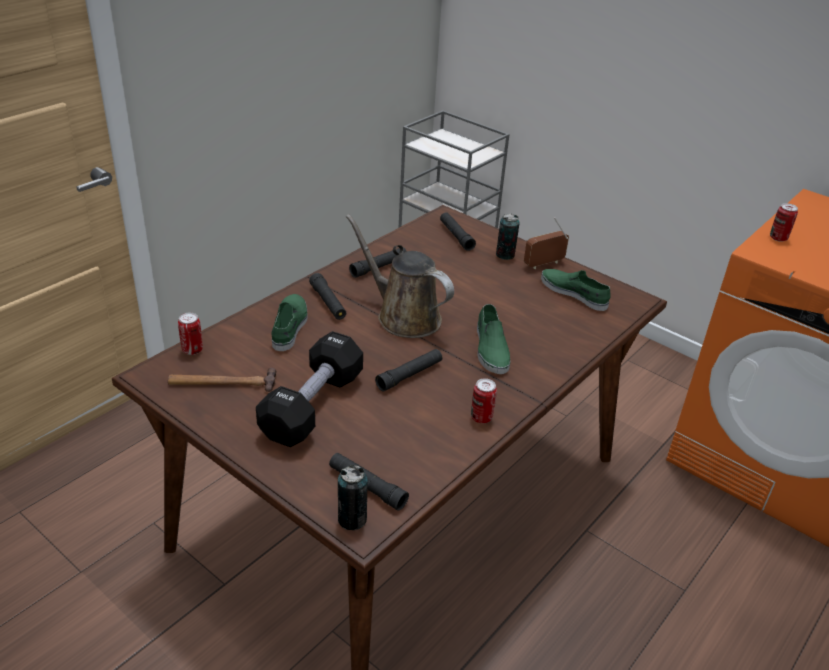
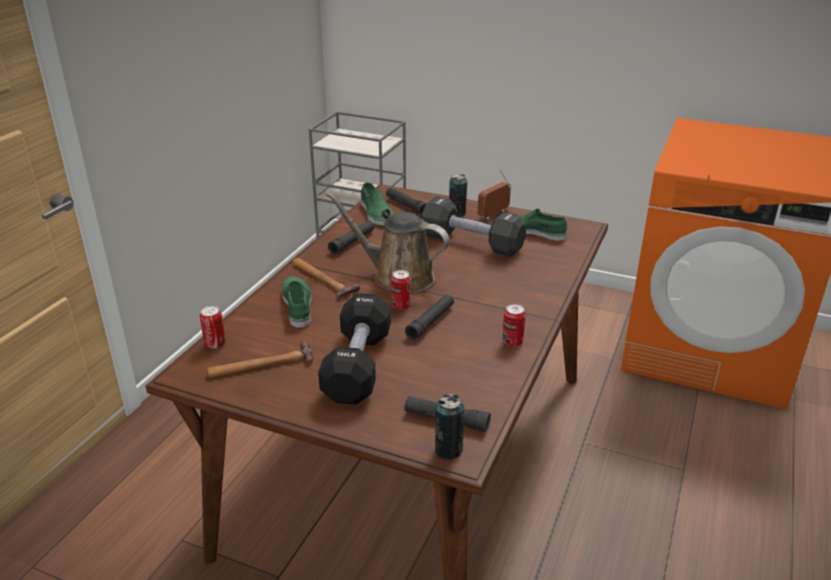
camera: 15 degrees left, 5 degrees down
(328, 302) = (322, 279): black flashlight -> hammer
(491, 349) = (488, 287): green shoe -> green shoe (376, 213)
(501, 293) = (471, 243): none -> black dumbbell
(778, 238) = (682, 154): can -> can (401, 306)

